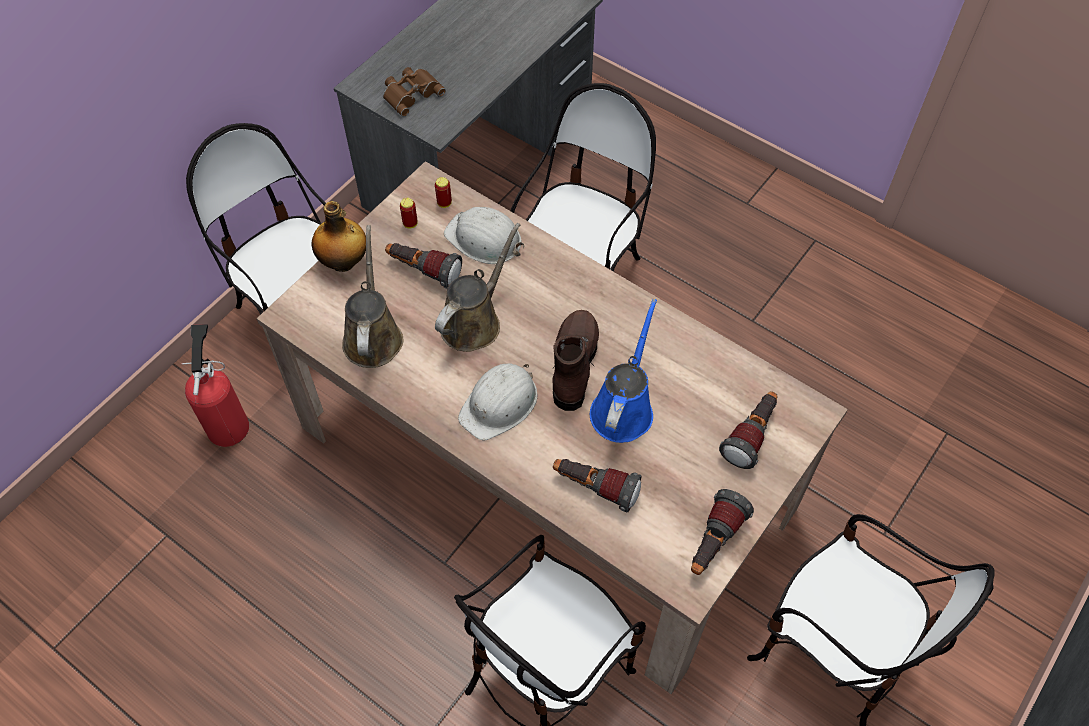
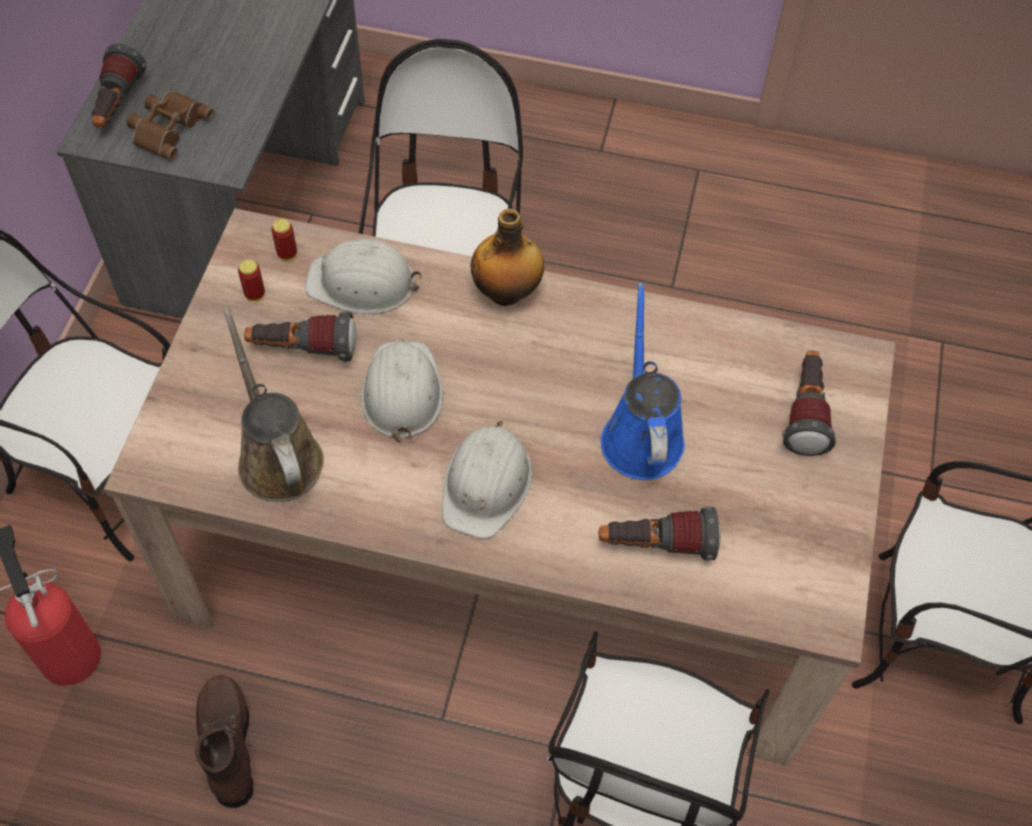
camera: 25 degrees left, 0 degrees up
(344, 262) = (190, 373): bottle -> bottle (507, 292)
(474, 321) = (401, 392): brown watering can -> white hard hat
(573, 365) = (554, 403): brown boot -> brown boot (228, 744)
(713, 543) = (827, 557): flashlight -> flashlight (117, 106)

